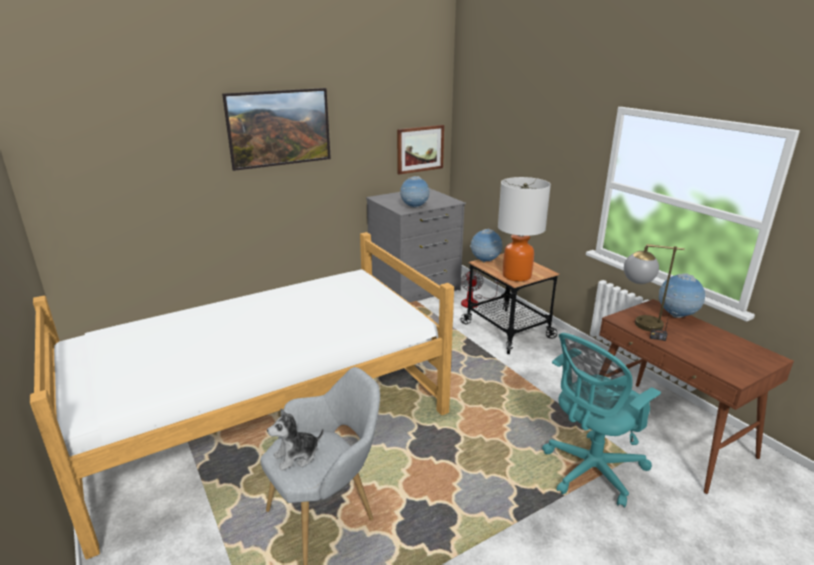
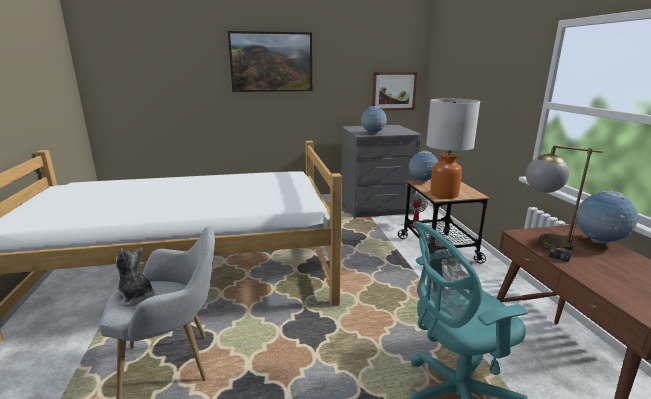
camera: 20 degrees right, 5 degrees down
(297, 456) = (135, 297): plush toy -> plush toy turned 45 degrees clockwise

